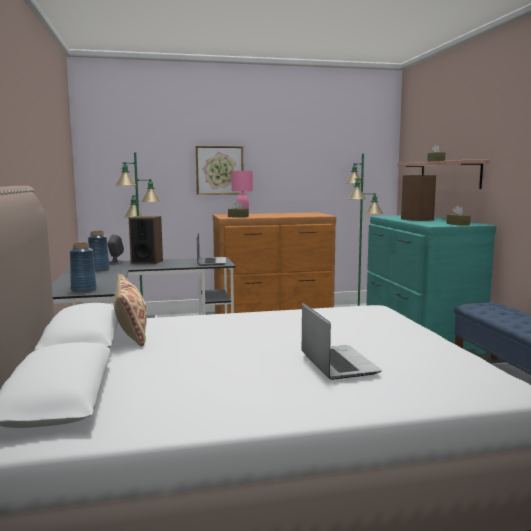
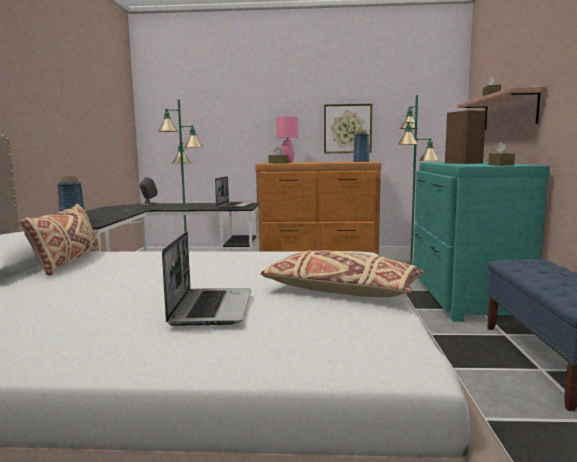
camera: 15 degrees right, 0 degrees up
(99, 269) = (122, 209): blue vase -> blue vase (361, 161)
(147, 262) = (177, 204): speaker -> none
(219, 170) = (270, 118): picture -> picture (347, 128)
(408, 342) = (340, 291): none -> beige pillow

